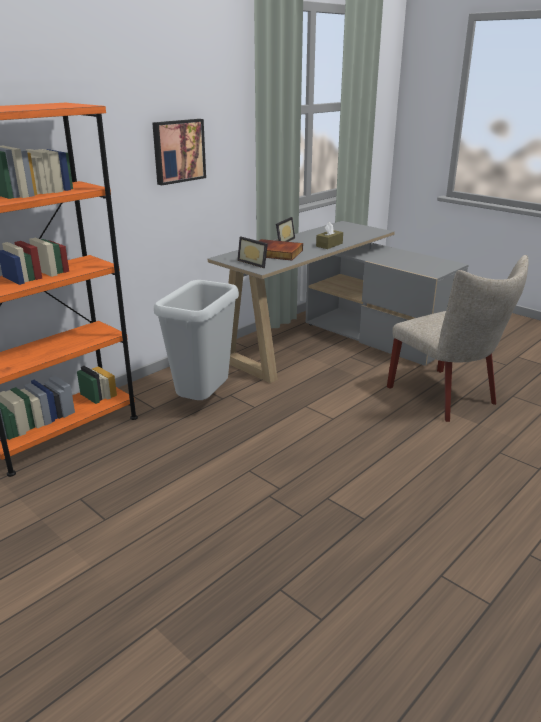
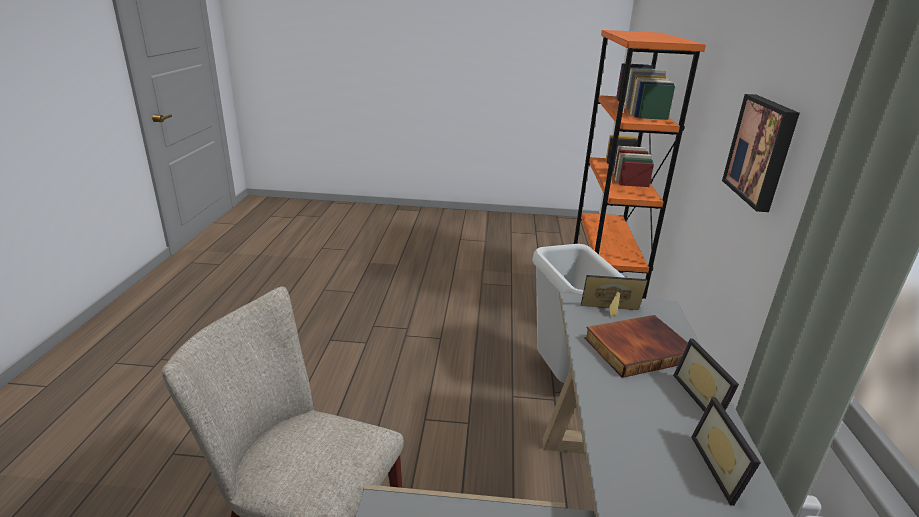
camera: 140 degrees right, 0 degrees up
(314, 234) = (724, 469): none -> picture frame
(329, 245) = (620, 424): brown tissue box -> none

